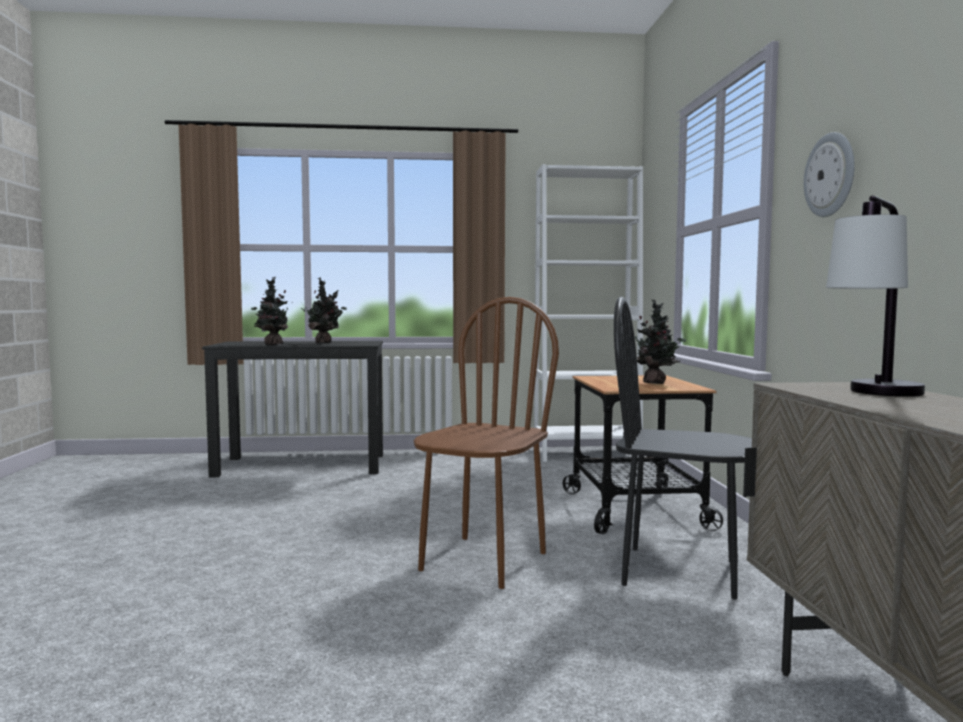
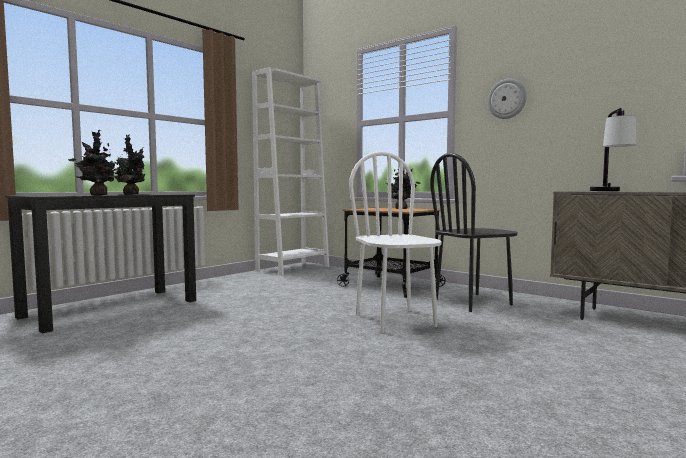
camera: 45 degrees left, 0 degrees up
(482, 561) = (395, 320): brown chair -> white chair

